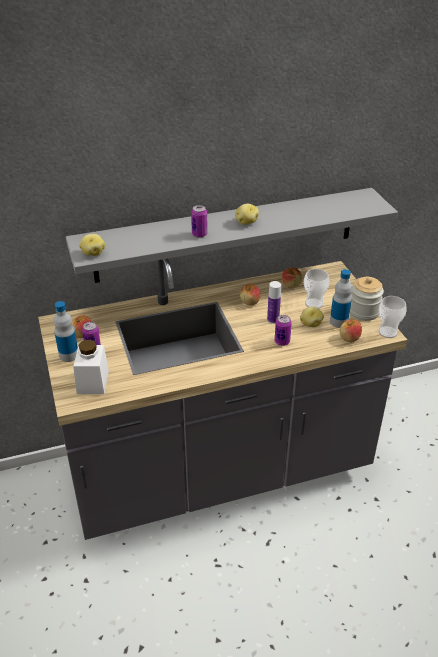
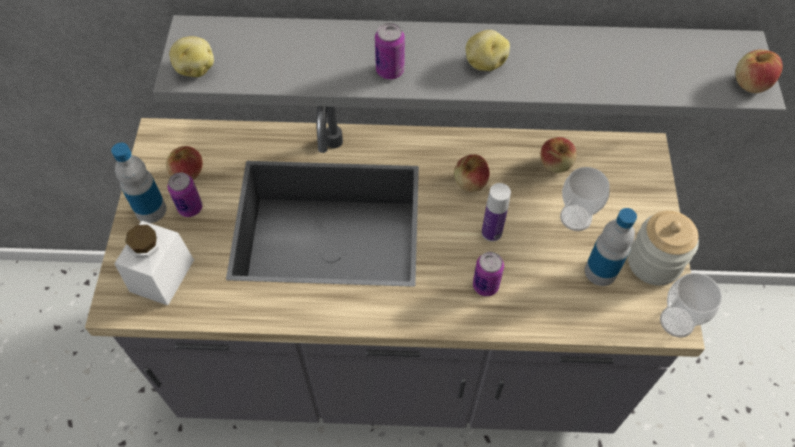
camera: 20 degrees right, 20 degrees up
(310, 324) = (550, 261): potato -> none
(349, 338) = (603, 314): apple -> apple (750, 83)

